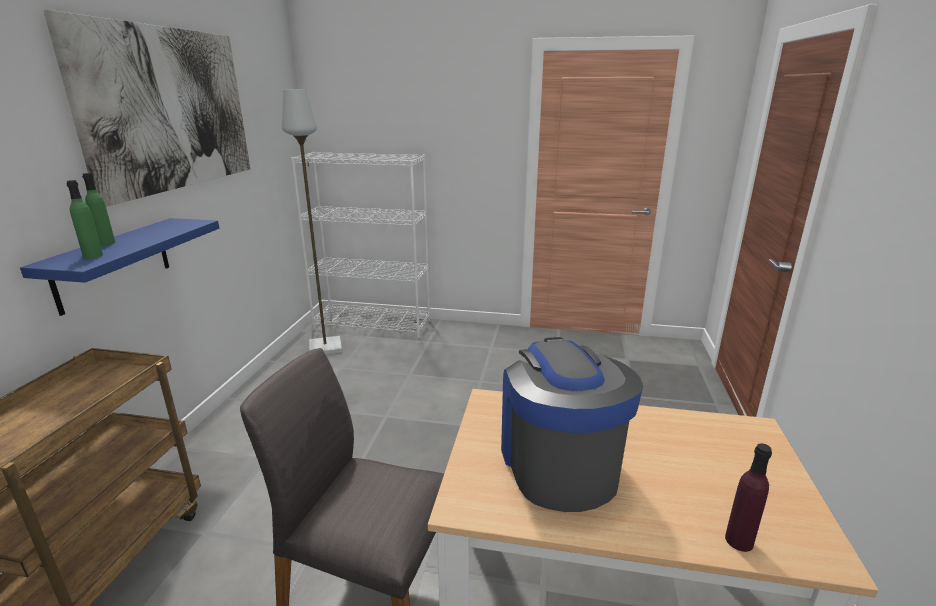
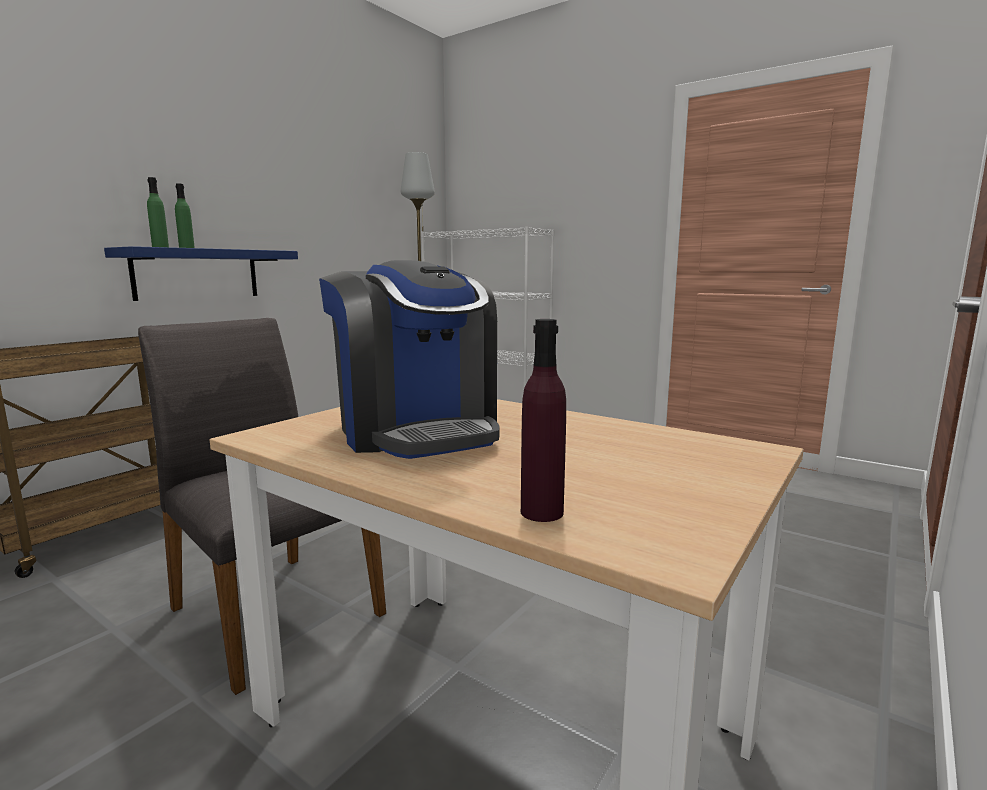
camera: 25 degrees right, 10 degrees down
(169, 109) = (284, 156): picture -> none
(558, 463) = (416, 431): coffee machine -> coffee machine turned 135 degrees clockwise

